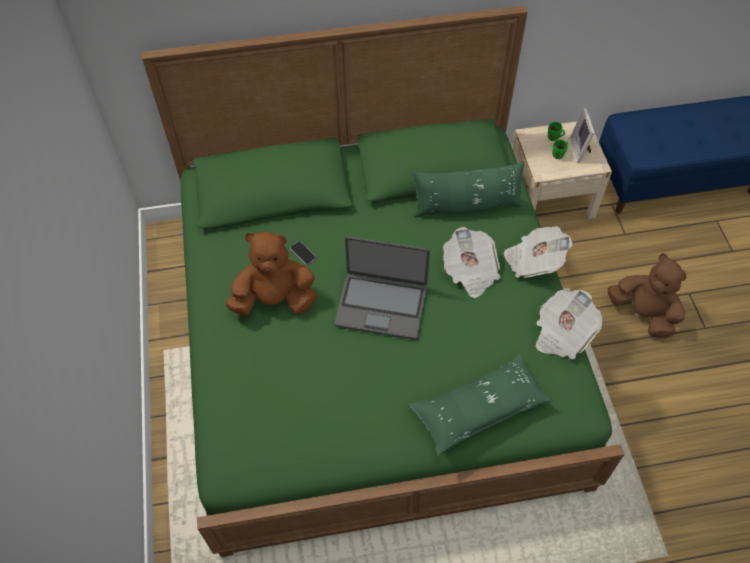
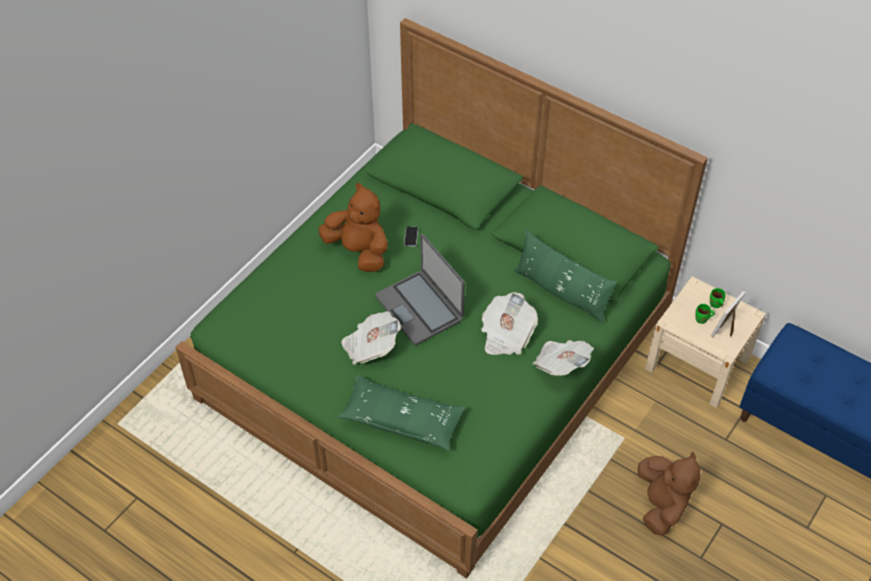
camera: 45 degrees right, 5 degrees down
(562, 333) = (518, 424): newspaper -> newspaper (370, 347)

